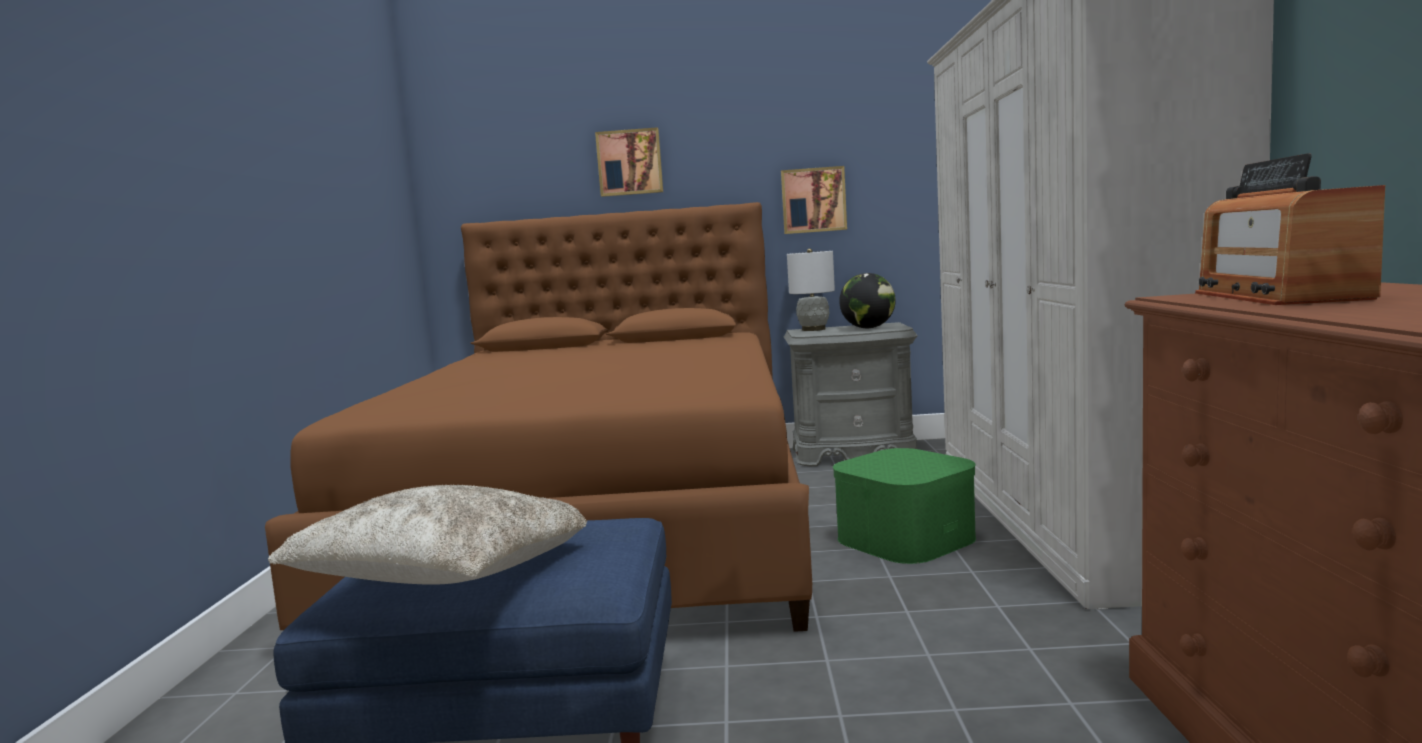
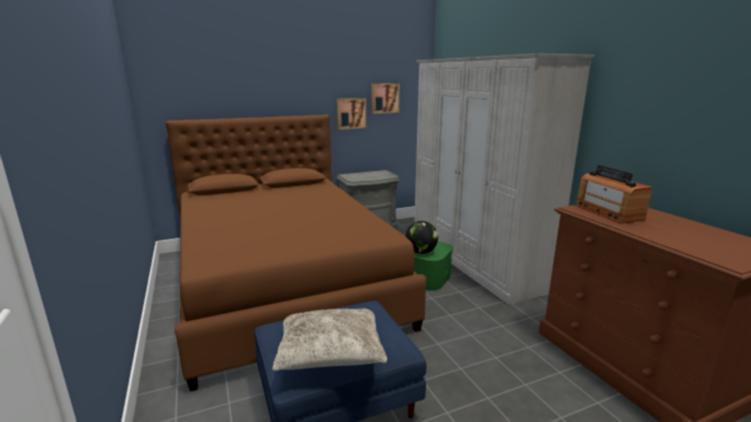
camera: 25 degrees left, 10 degrees up
(630, 162) = (261, 90): picture -> picture (384, 98)
(813, 329) = (352, 175): white table lamp -> none
(868, 328) = (377, 175): globe -> globe (421, 252)

